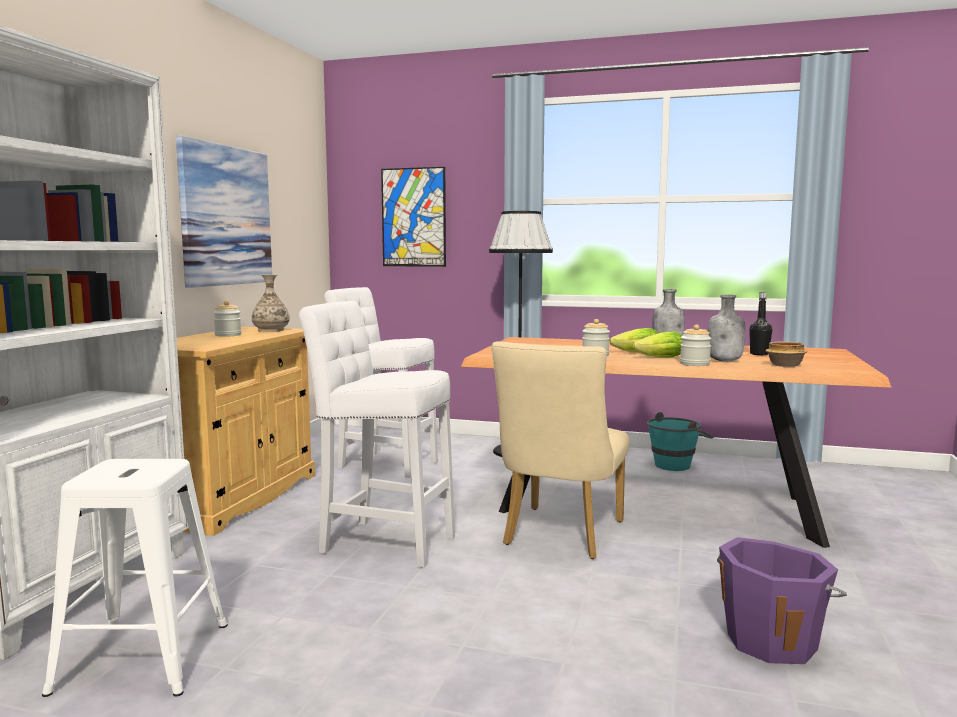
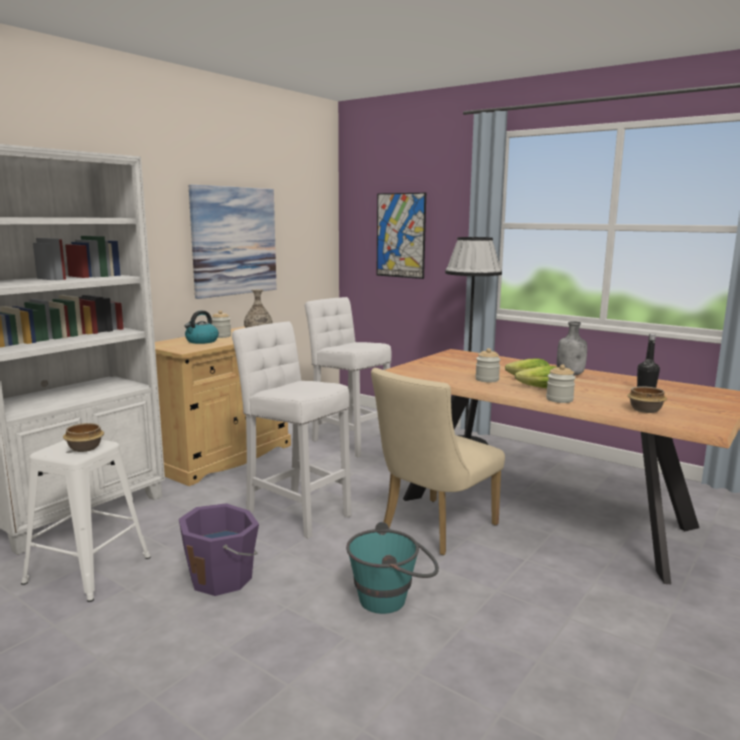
camera: 20 degrees right, 5 degrees up
(145, 469) = (85, 448): none -> bowl
(210, 340) = (201, 341): none -> kettle
(678, 464) = (599, 476): turquoise bucket -> turquoise bucket (392, 598)
(725, 361) = (596, 398): grey bottle -> none
(772, 640) = (529, 659): purple bucket -> purple bucket (222, 577)

